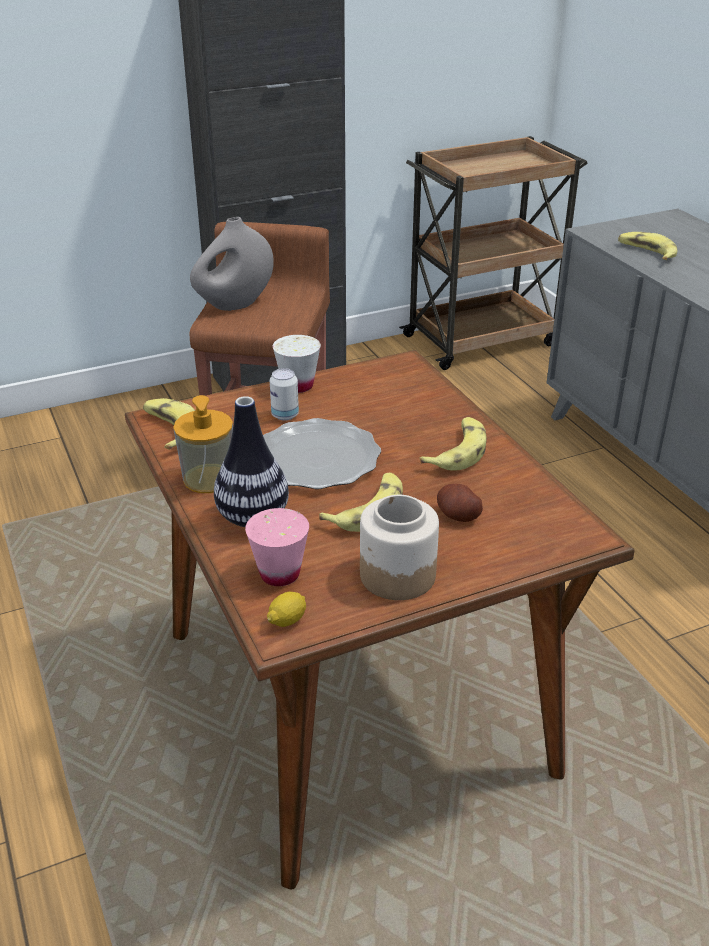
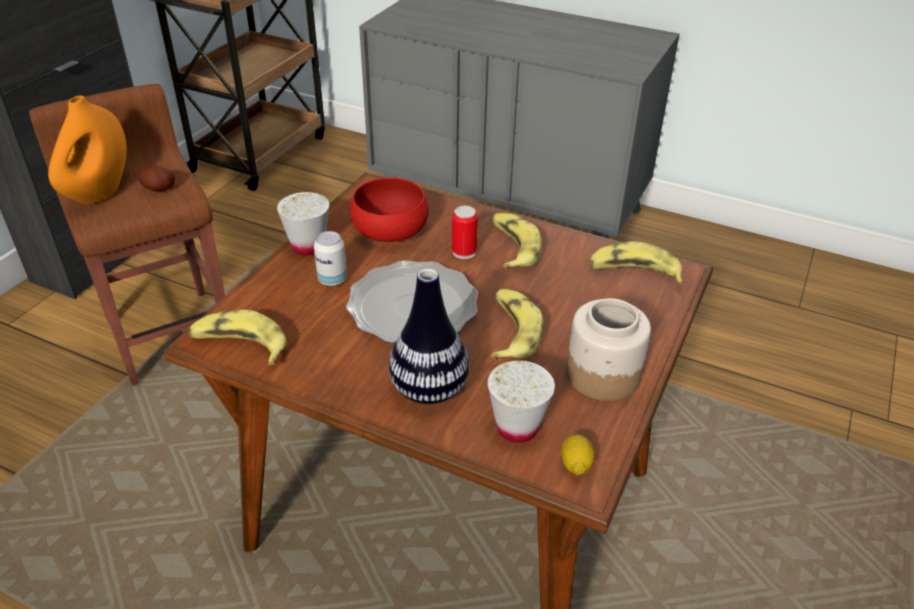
camera: 40 degrees left, 5 degrees up
(208, 478) = (340, 374): soap dispenser -> none
(235, 305) = (100, 193): grey vase -> orange vase
(279, 574) = (517, 427): pink cup -> white cup
(376, 398) = (390, 229): none -> red bowl
(411, 438) = (464, 252): none -> can
(458, 515) = (579, 301): potato -> potato (159, 188)
(646, 252) = (444, 29): banana -> banana (633, 272)

